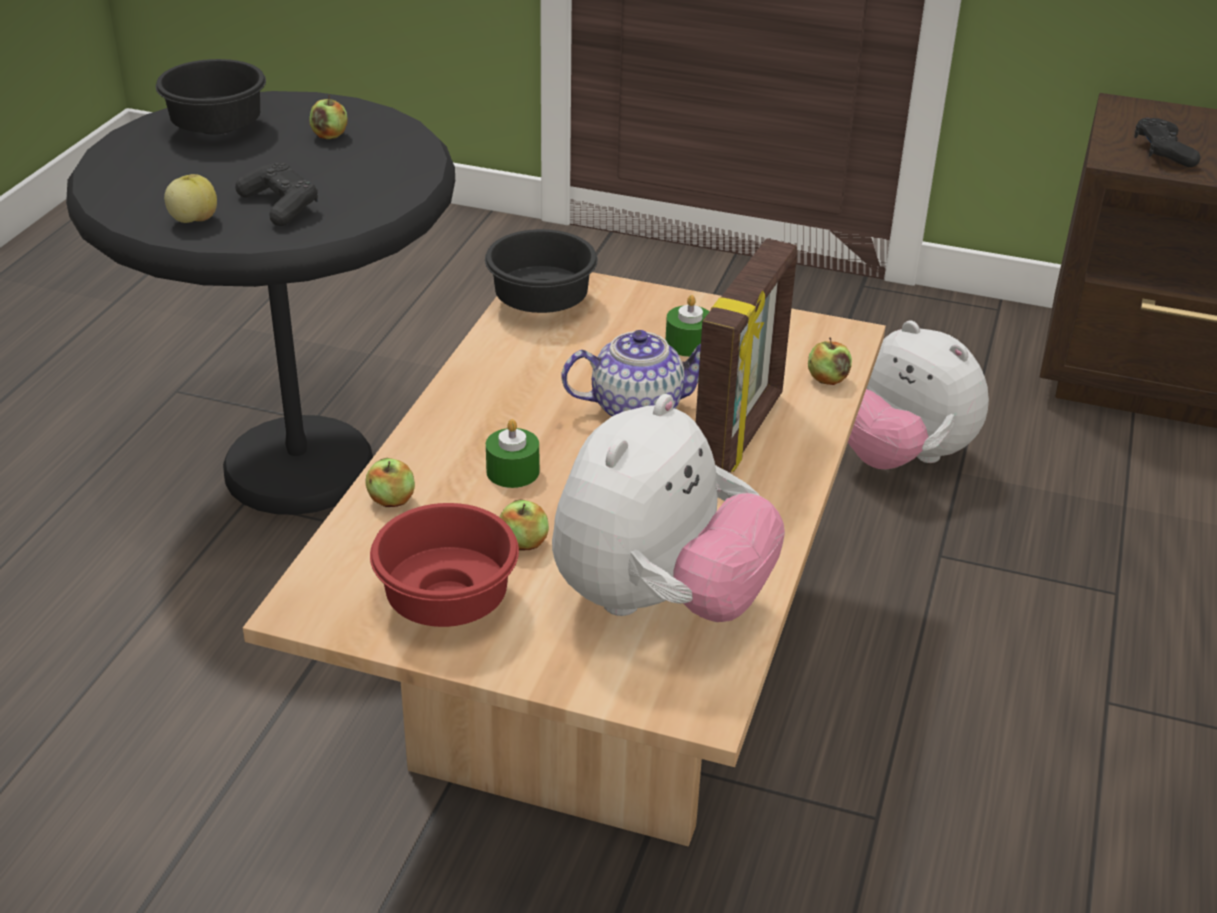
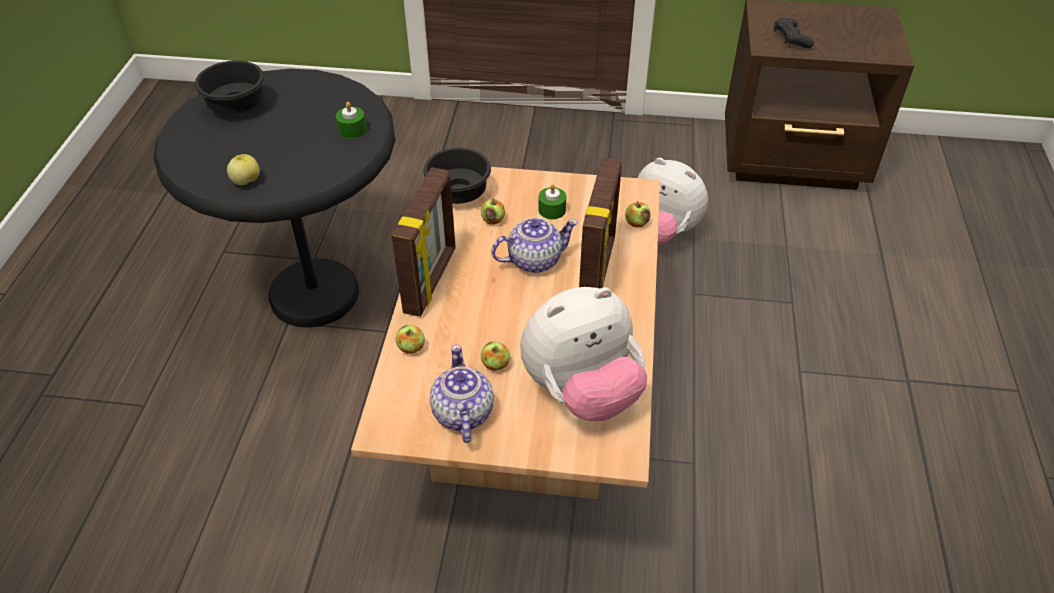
camera: 10 degrees left, 10 degrees up
(280, 205) = (296, 162): black game controller -> none
(329, 135) = (309, 102): apple -> apple (493, 220)
(444, 604) = (462, 414): red bowl -> teapot
(457, 414) = (431, 280): none -> picture frame
(512, 471) = (475, 316): green candle -> green candle (352, 130)
(659, 602) = (582, 391): plush toy -> plush toy turned 45 degrees clockwise

